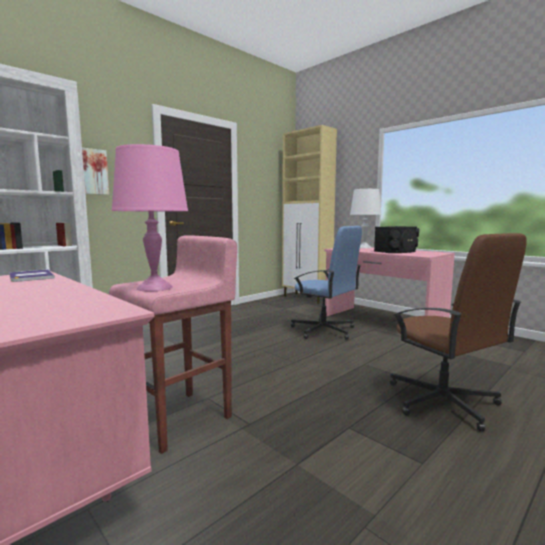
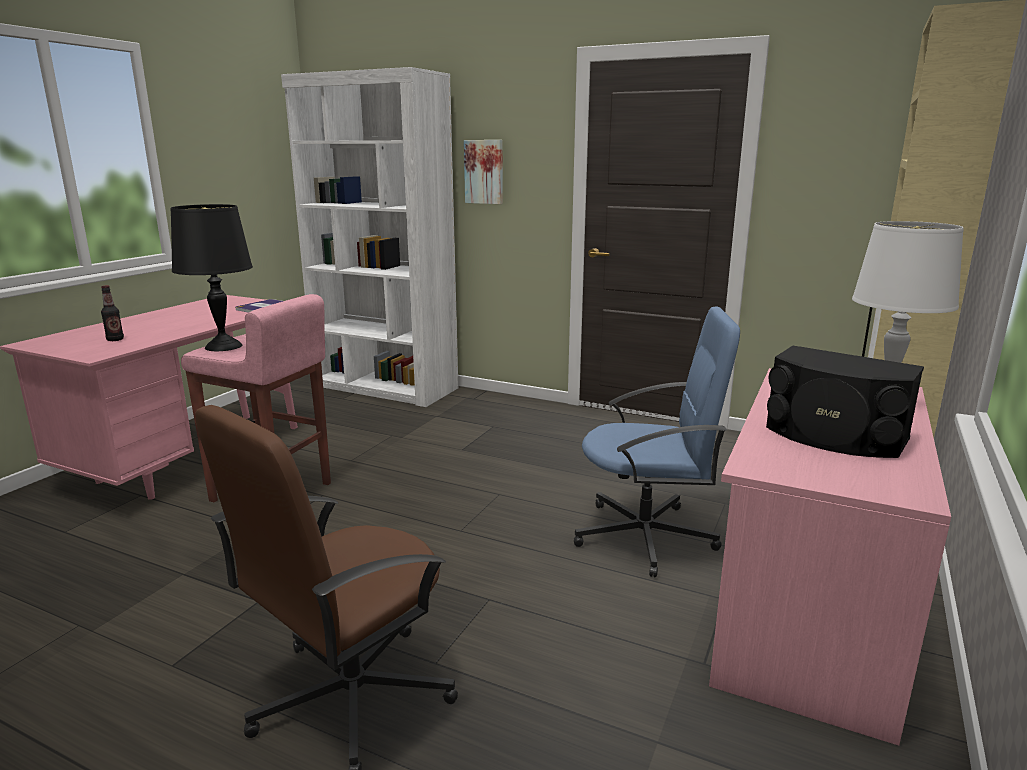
camera: 70 degrees right, 10 degrees up
(48, 308) = (115, 339): none -> bottle
(154, 288) = (223, 346): pink table lamp -> black table lamp
(324, 330) = (647, 536): blue office chair -> blue office chair turned 105 degrees counterclockwise

